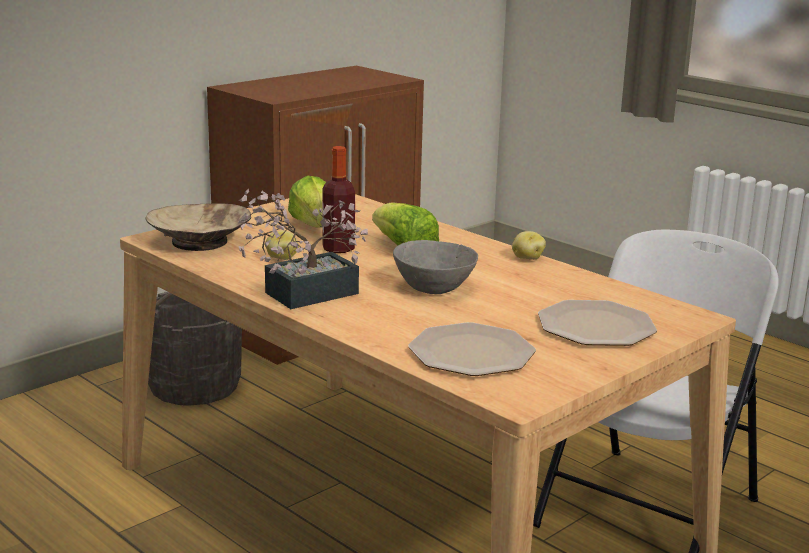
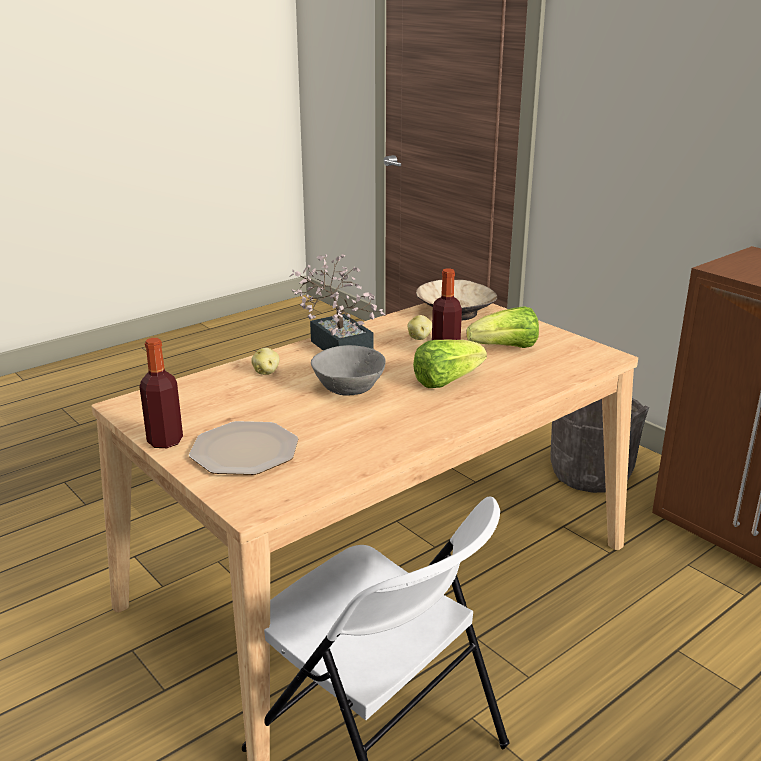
camera: 95 degrees right, 5 degrees up
(472, 352) = (211, 396): plate -> none
(527, 258) = (427, 435): potato -> potato (266, 372)
(598, 365) = (165, 441): none -> bottle

